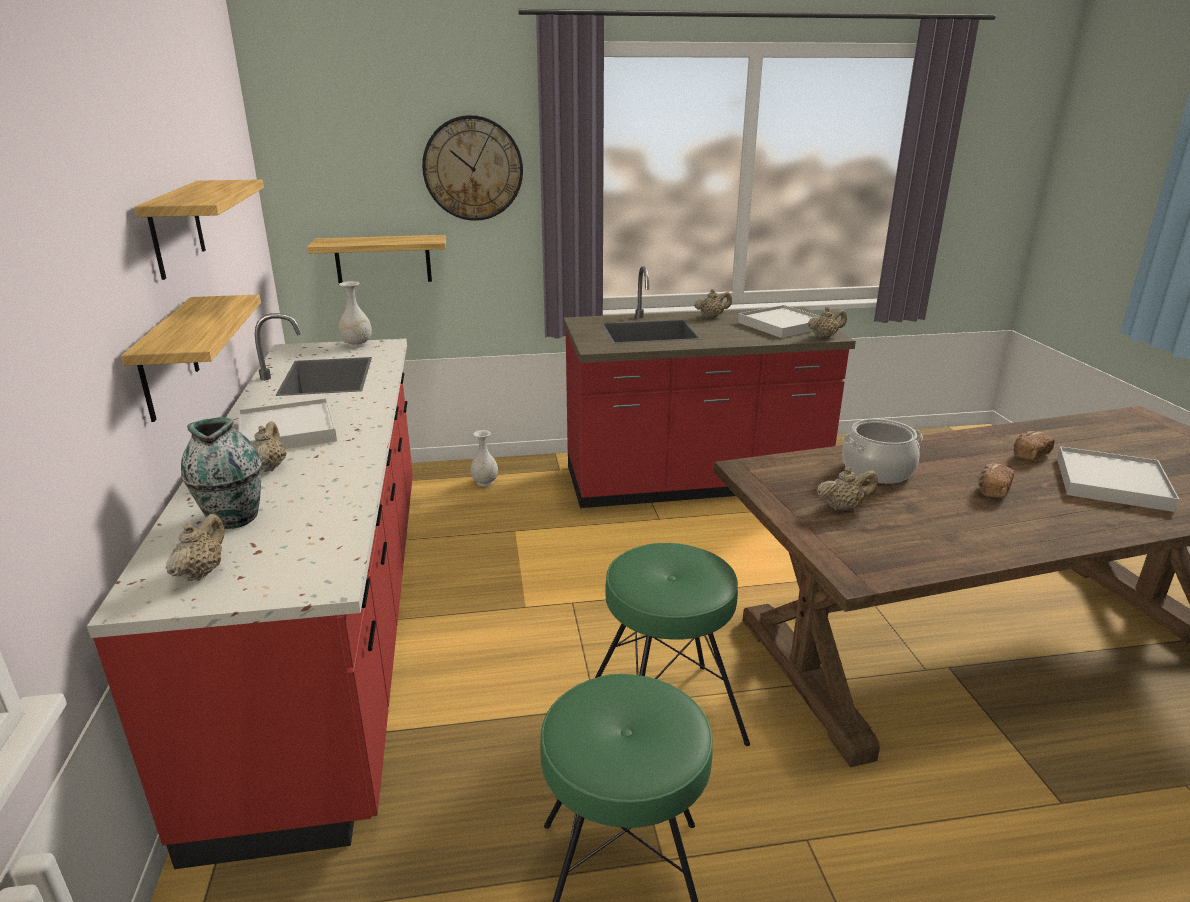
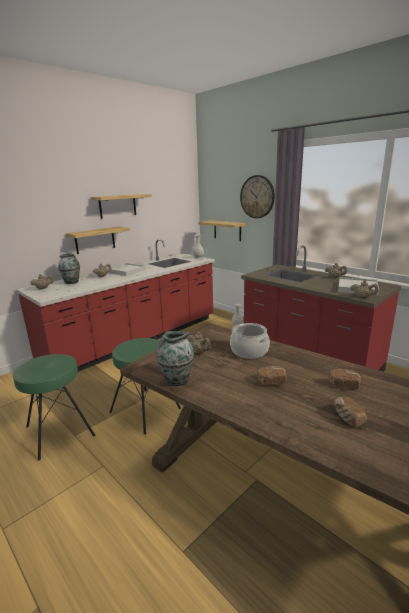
camera: 55 degrees right, 5 degrees down
(939, 557) = (176, 380): none -> vase
(1111, 483) = (347, 418): white tray -> bread

